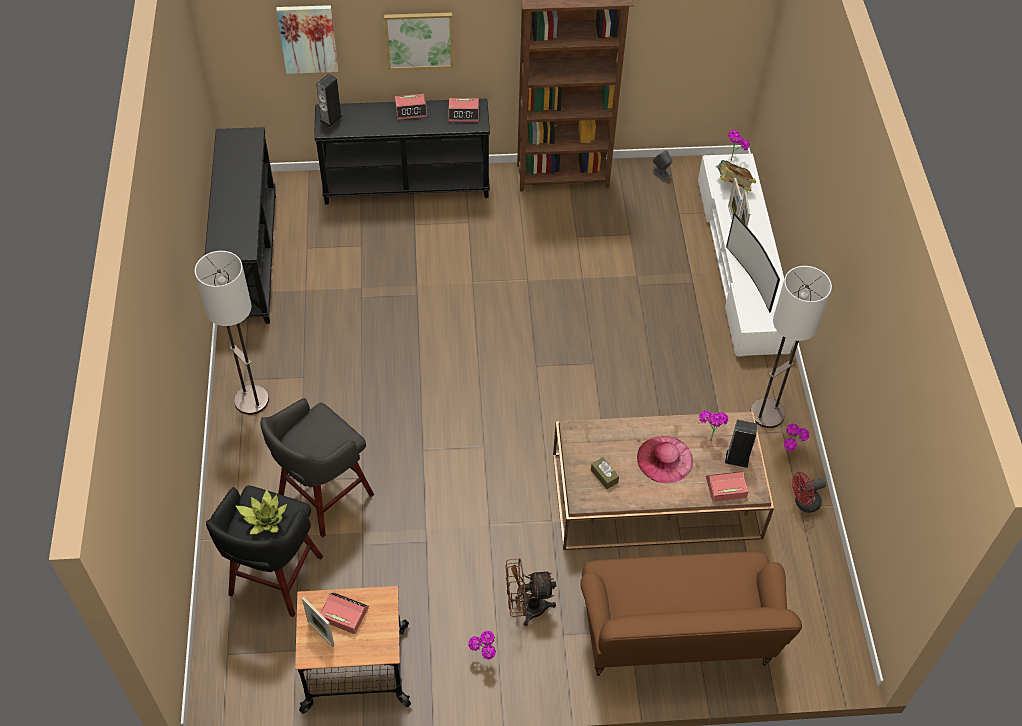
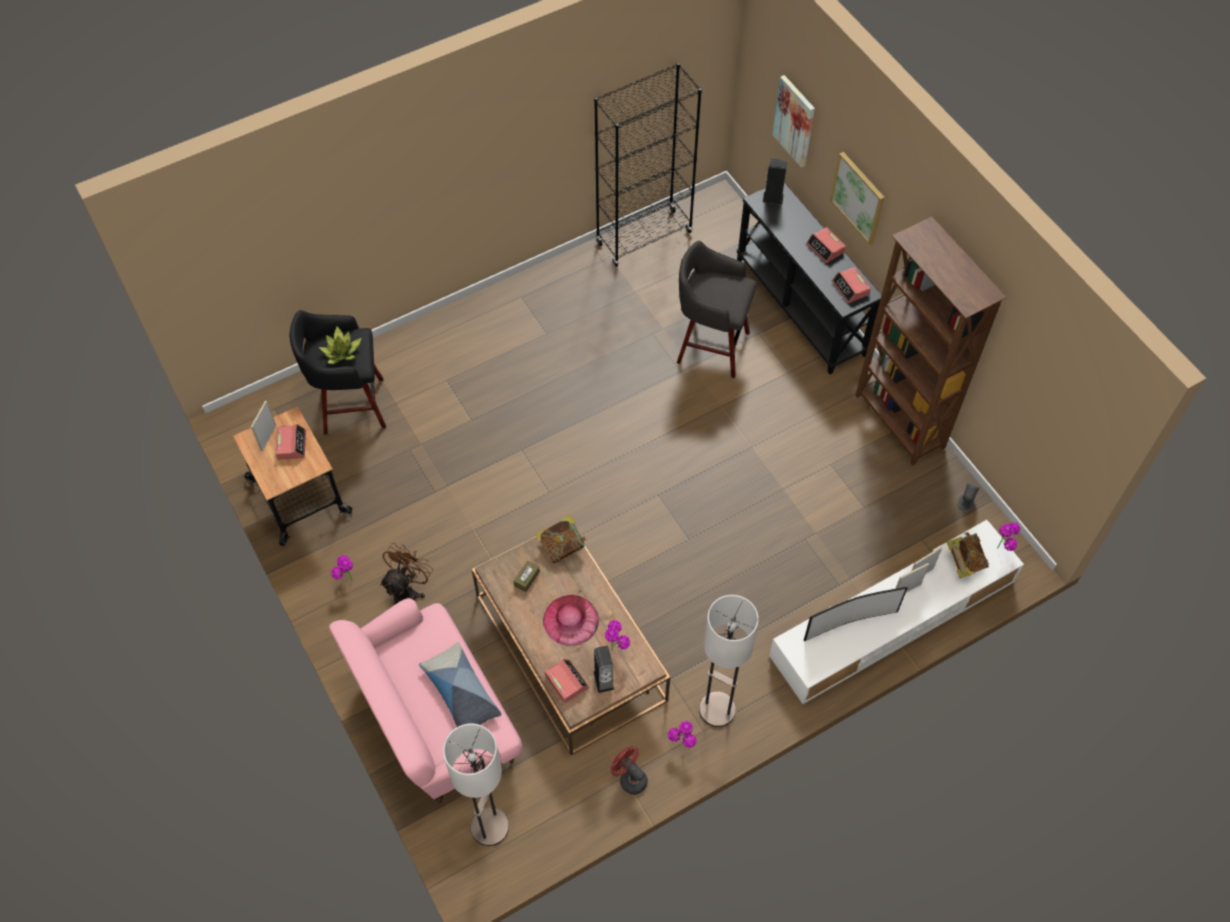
camera: 65 degrees right, 5 degrees up
(249, 257) = (644, 237): black console table -> black bookcase
(252, 400) = (503, 311): floor lamp -> floor lamp (490, 827)
(323, 497) = (439, 402): grey stool -> grey stool (710, 346)
(526, 608) = (408, 591): brown fan -> brown fan turned 60 degrees clockwise
(584, 435) = (562, 546): none -> book
(676, 635) = (436, 718): brown sofa -> pink sofa
(695, 578) = (460, 693): none -> pillow
(751, 277) = (849, 622): television -> television turned 150 degrees counterclockwise

